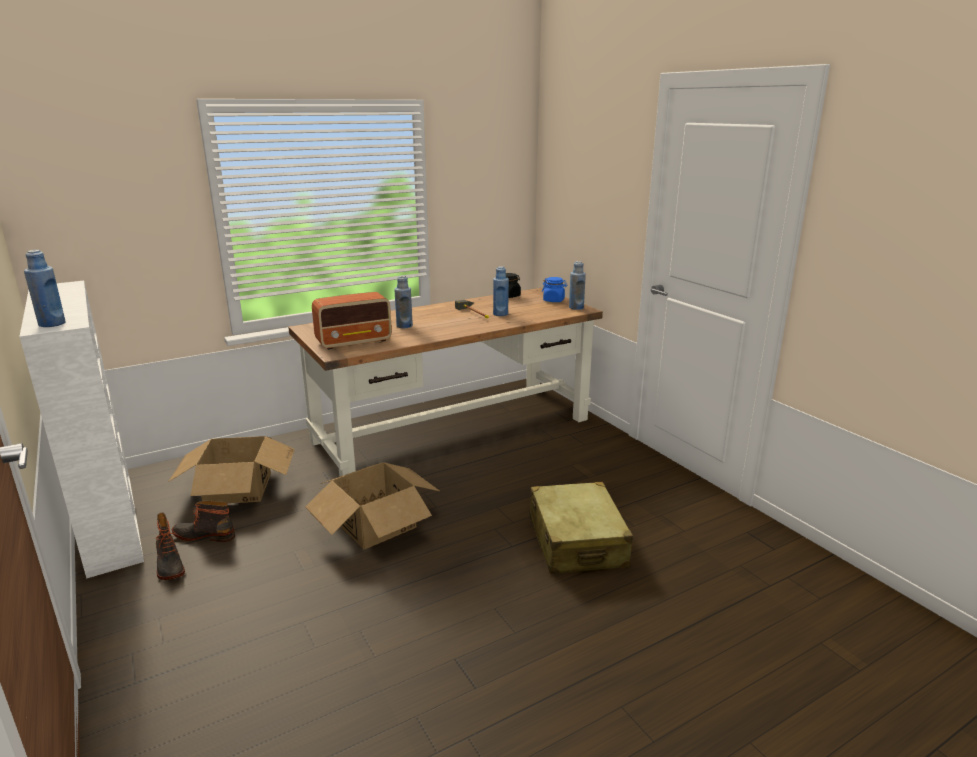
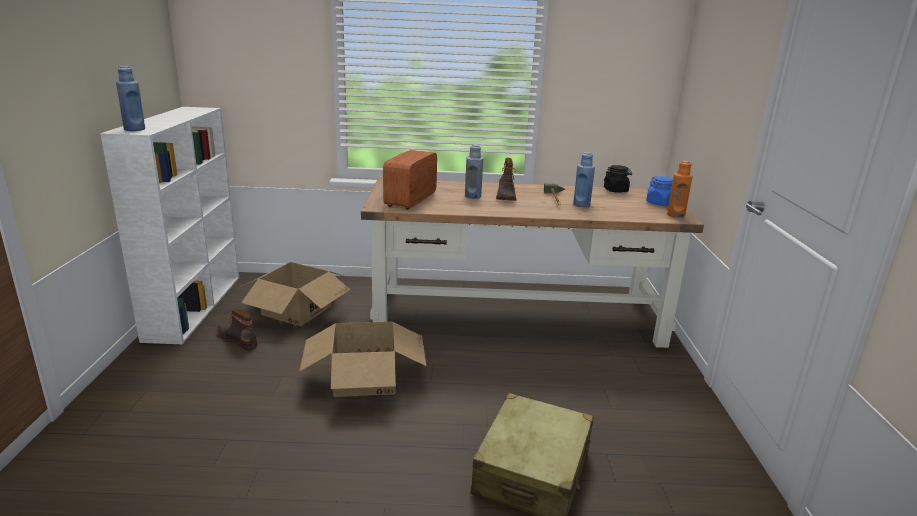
camera: 30 degrees right, 0 degrees up
(169, 565) = (193, 353): boot -> boot (505, 196)
(354, 341) = (410, 200): radio -> radio turned 105 degrees clockwise
(576, 308) = (675, 215): blue bottle -> orange bottle

